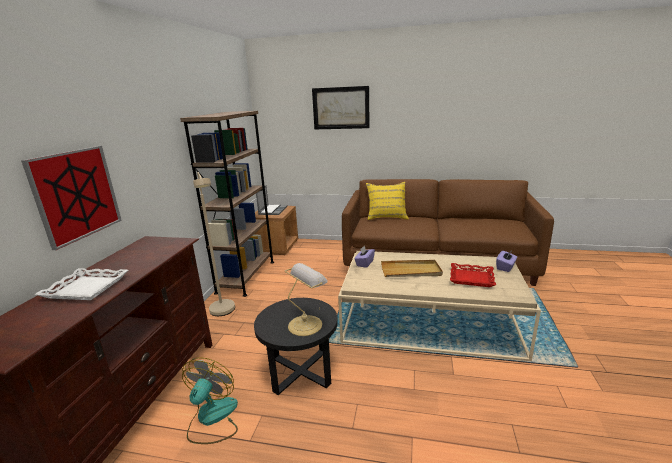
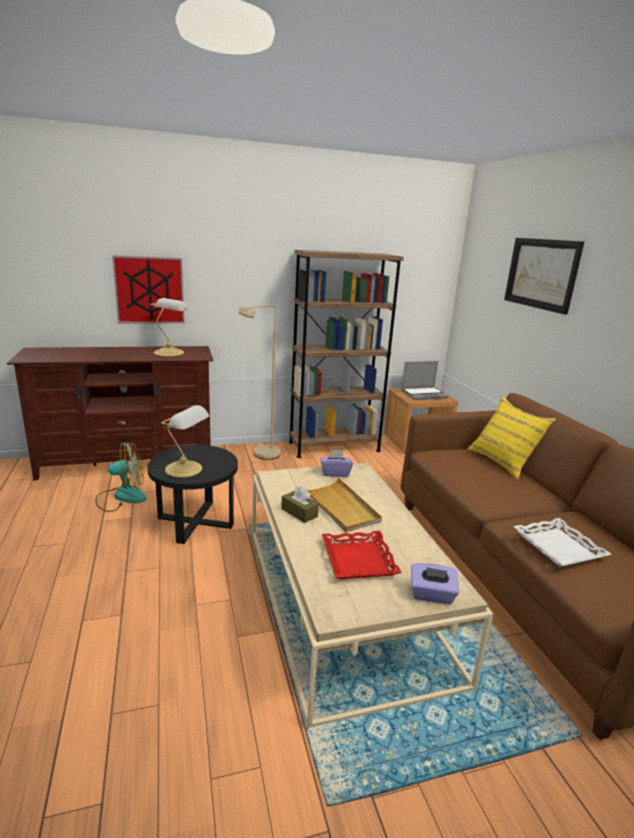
camera: 60 degrees right, 0 degrees up
(87, 288) = (107, 353): white tray -> white tray (559, 547)
(142, 254) = (170, 352): none -> table lamp
(412, 285) = (299, 512): none -> brown tissue box

